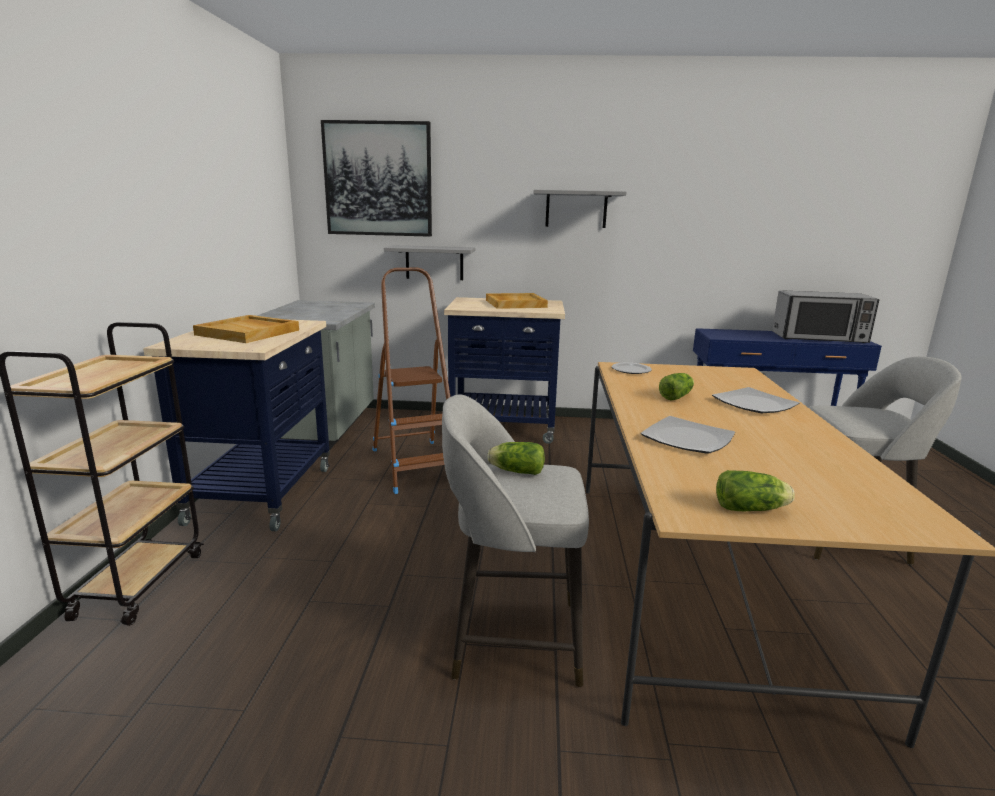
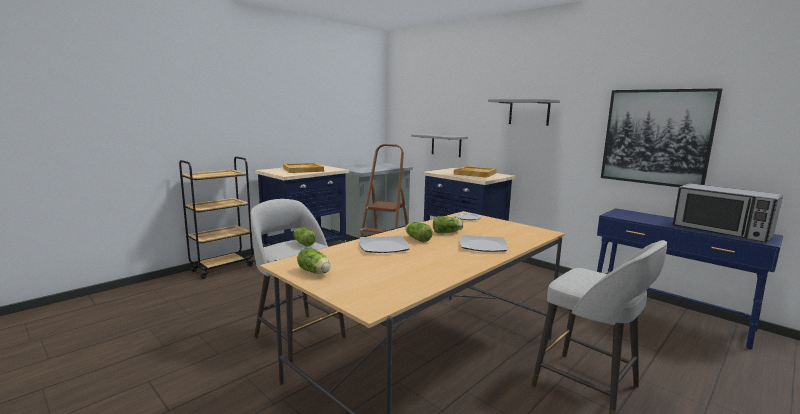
camera: 40 degrees right, 5 degrees down
(378, 179) = (422, 95): picture -> picture (656, 137)
(680, 415) = (417, 239): none -> lettuce

